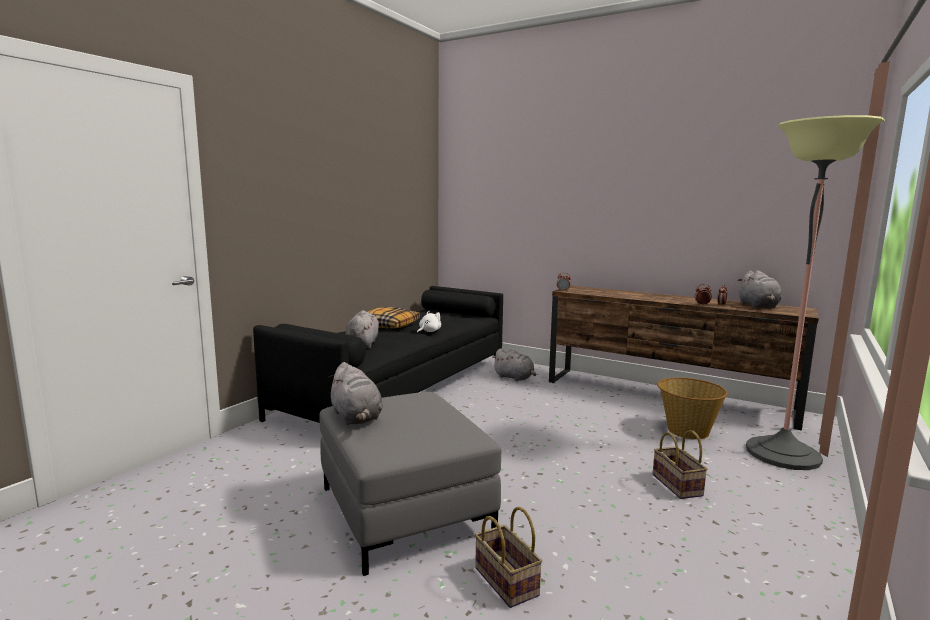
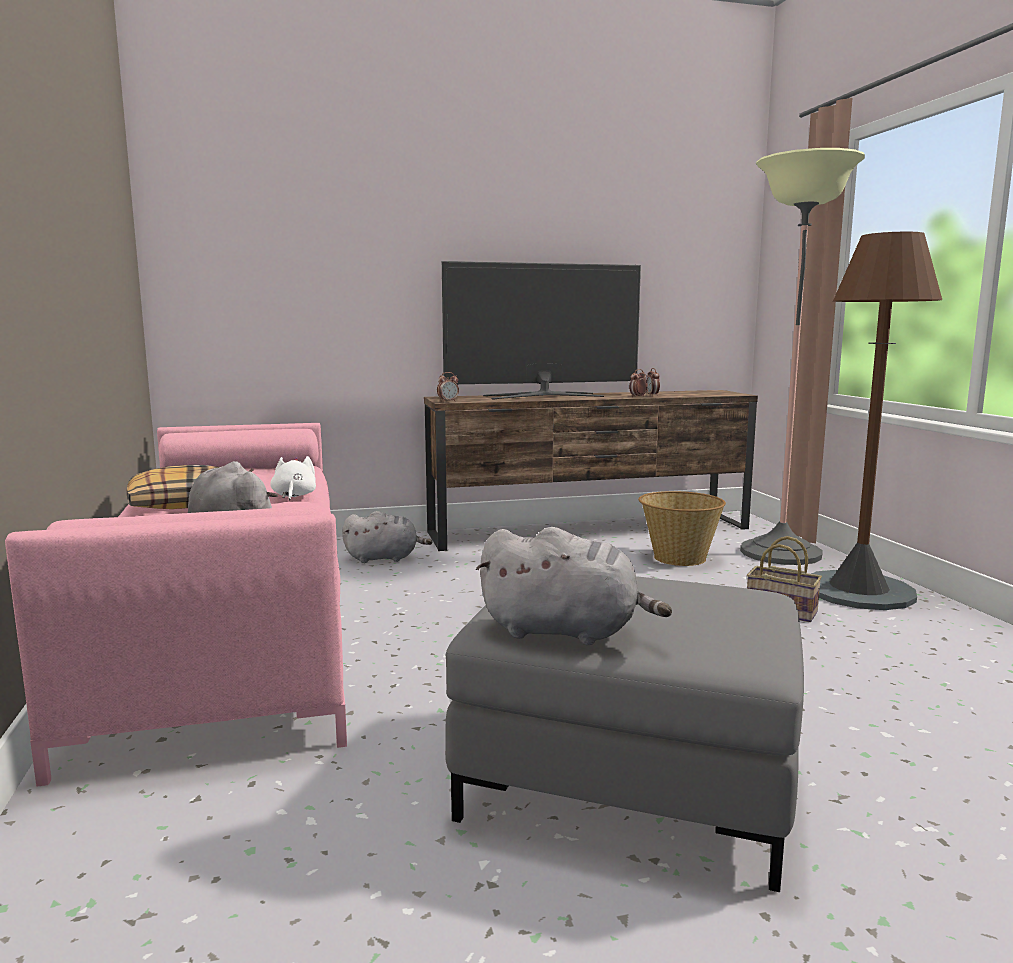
camera: 45 degrees left, 0 degrees up
(400, 388) = (232, 623): black sofa -> pink sofa
(504, 581) = (888, 785): basket -> none
(639, 294) = (543, 396): none -> television
(758, 306) = (682, 393): grey plush toy -> none
(779, 499) = (858, 591): none -> brown floor lamp

